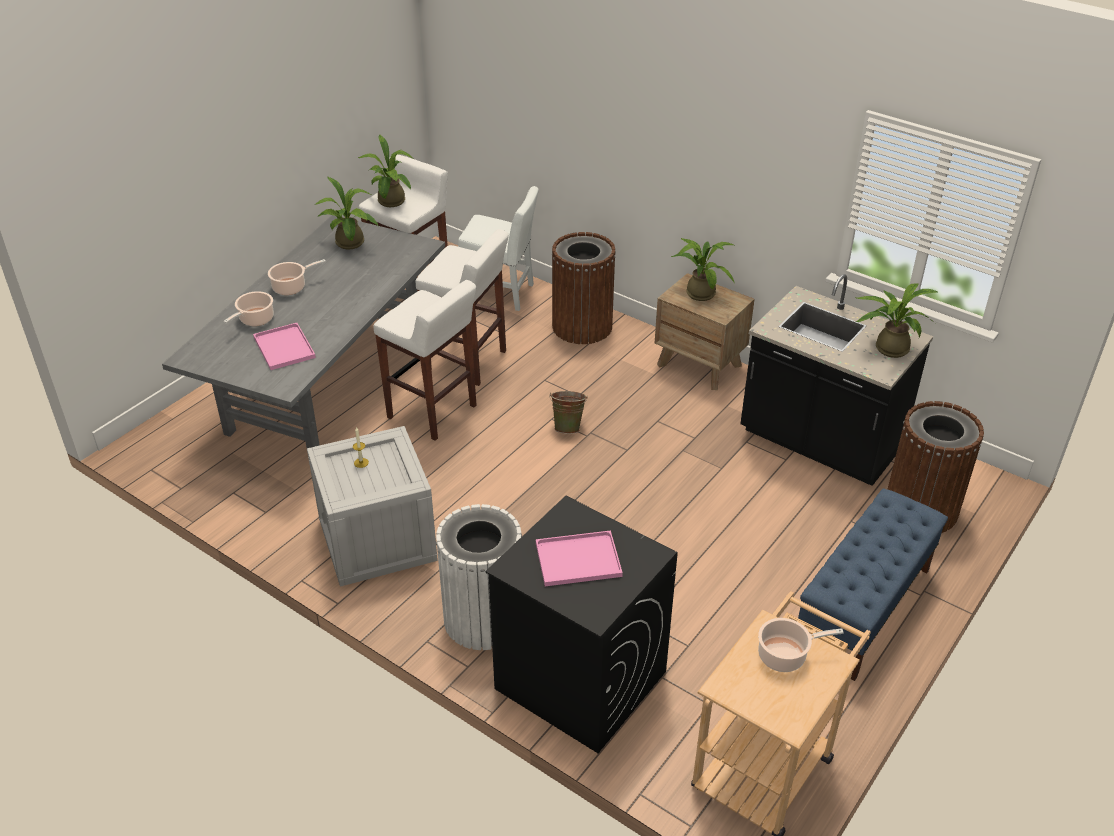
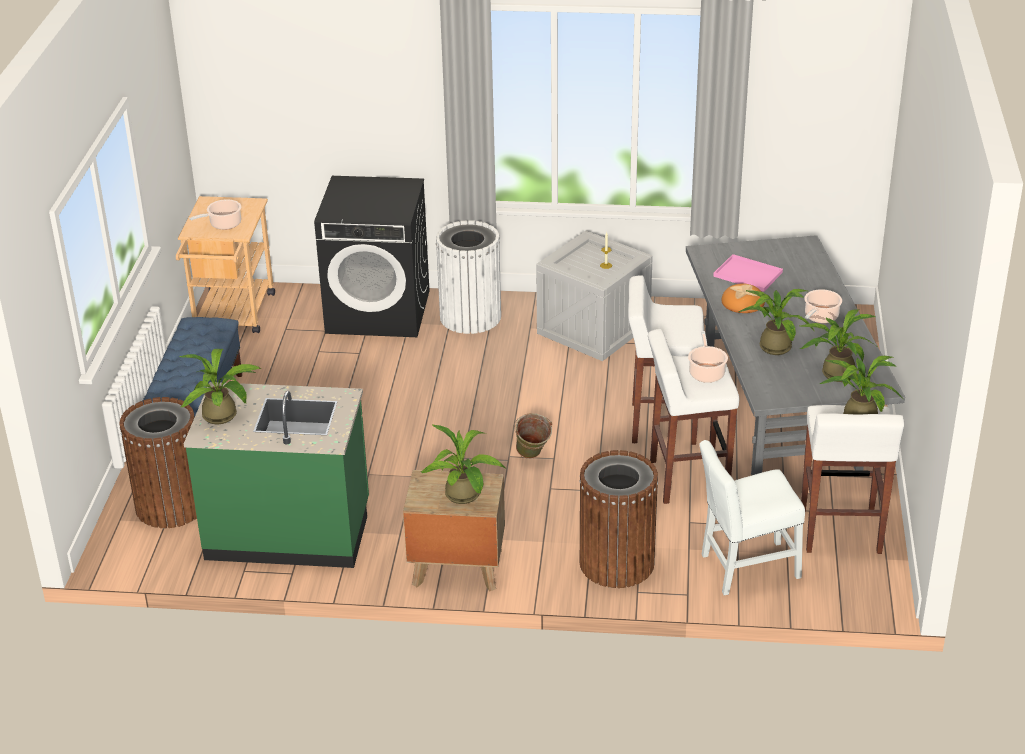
camera: 150 degrees right, 5 degrees down
(255, 320) = (804, 284): cooking pot -> cooking pot (706, 372)
(330, 323) = (742, 302): none -> bread
(362, 279) = (773, 345): none -> potted plant
(579, 559) = (372, 199): pink tray -> none
(819, 442) = (288, 532): black counter -> green counter

